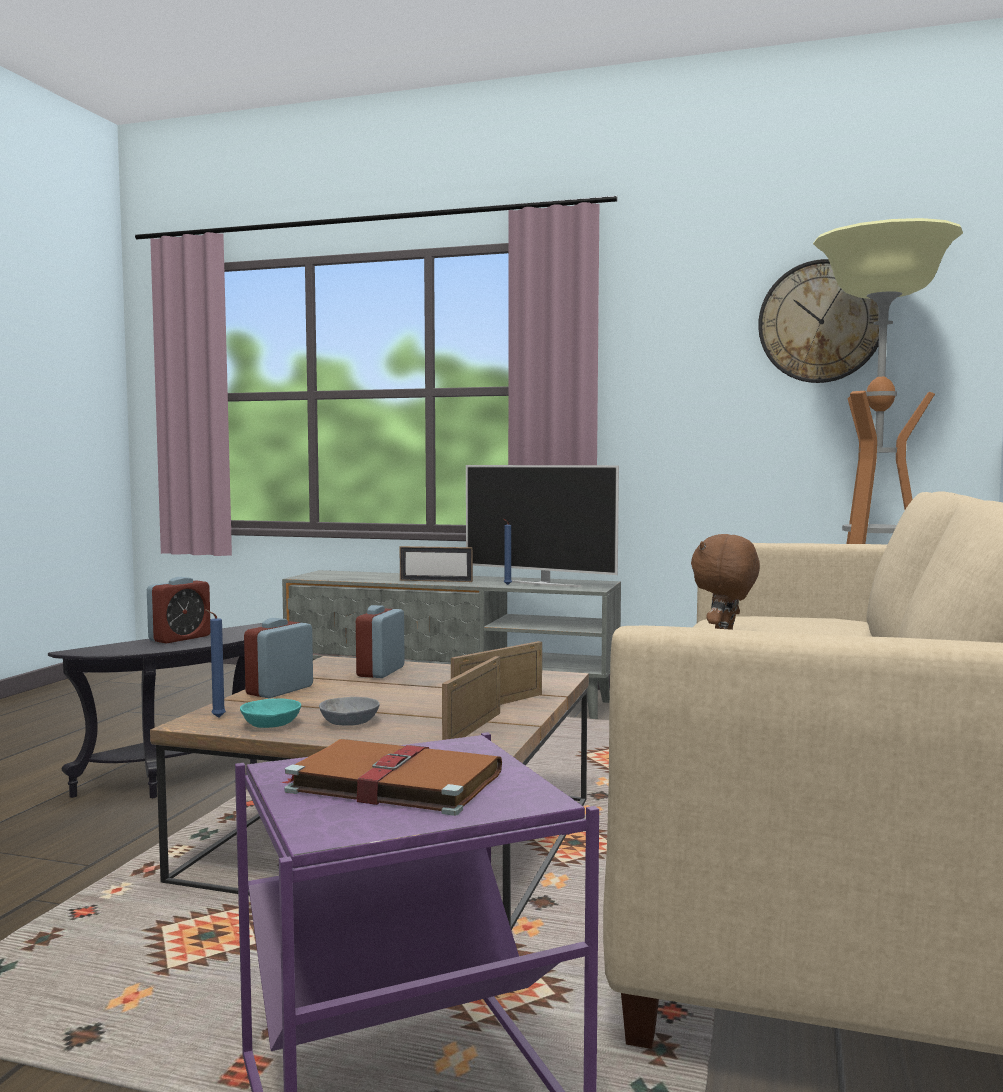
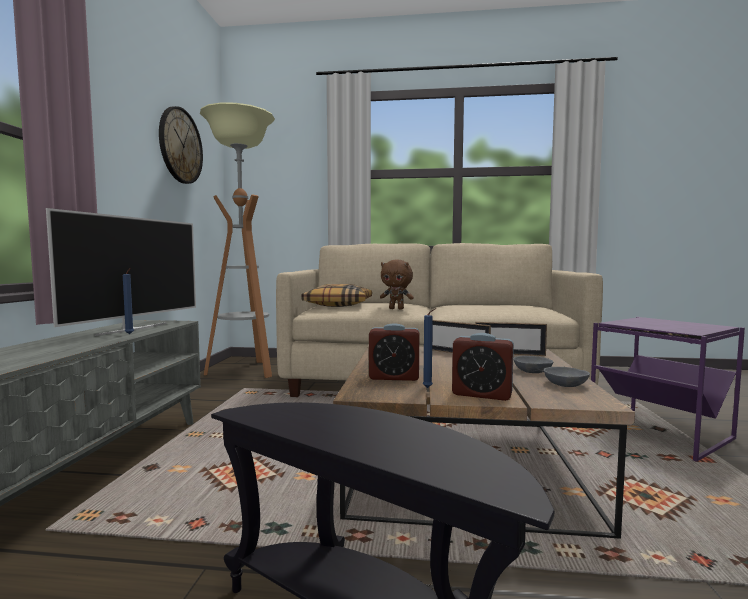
camera: 100 degrees left, 0 degrees up
(180, 638) = (365, 440): alarm clock -> none
(216, 718) = (577, 398): blue candle -> blue candle (429, 388)
(271, 725) = (566, 384): turquoise bowl -> grey bowl
(391, 782) = (669, 325): brown book -> none
(436, 581) = (55, 350): picture frame -> none
(785, 619) = (338, 304): none -> pillow

